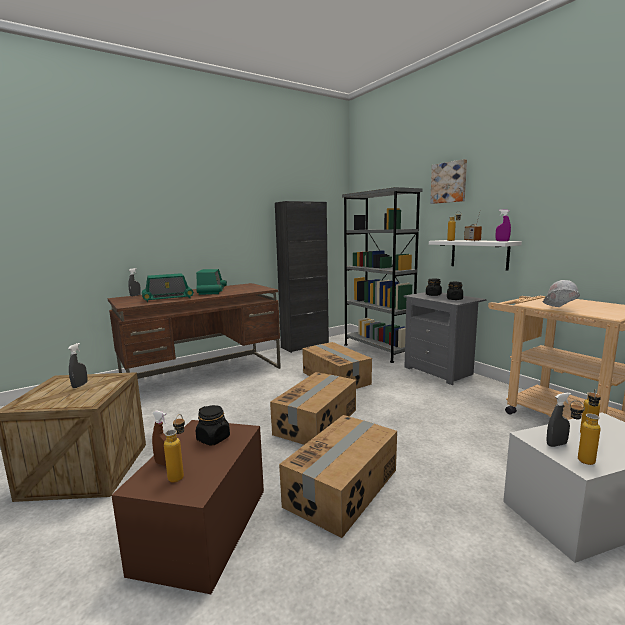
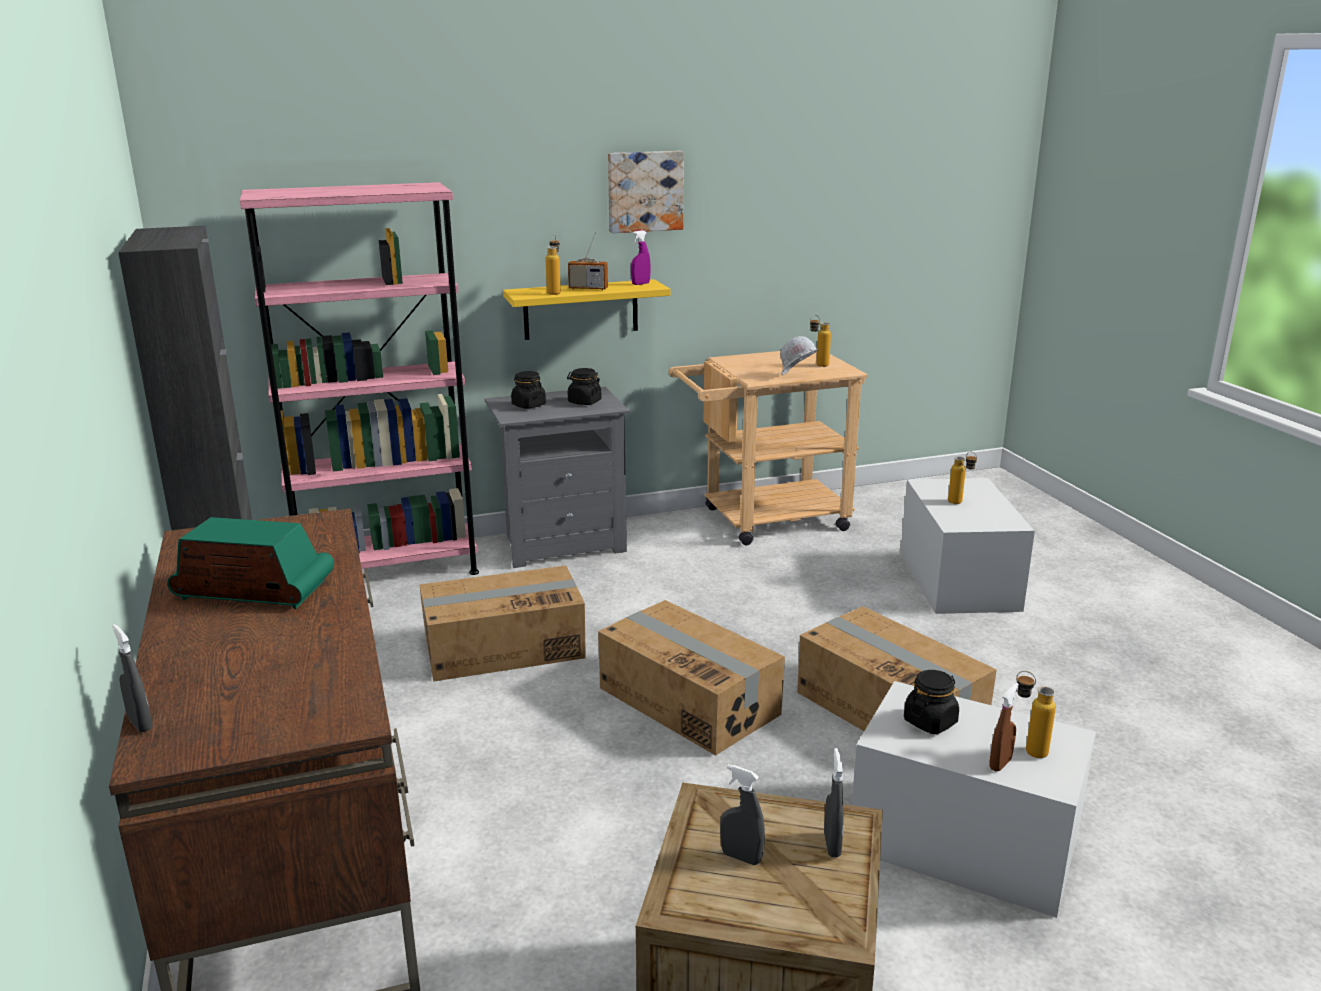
camera: 75 degrees left, 10 degrees up
(168, 298) = (304, 655): radio -> none
(203, 529) = (964, 843): brown storage box -> white storage box
(377, 350) = (387, 570): grey bookcase -> pink bookcase
(449, 182) = (499, 172): picture -> picture (644, 191)
(479, 254) = (581, 309): white shelf -> yellow shelf
(556, 444) = (972, 520): grey spray bottle -> grey spray bottle (832, 845)
(579, 458) = (999, 520): bottle -> bottle (818, 365)

